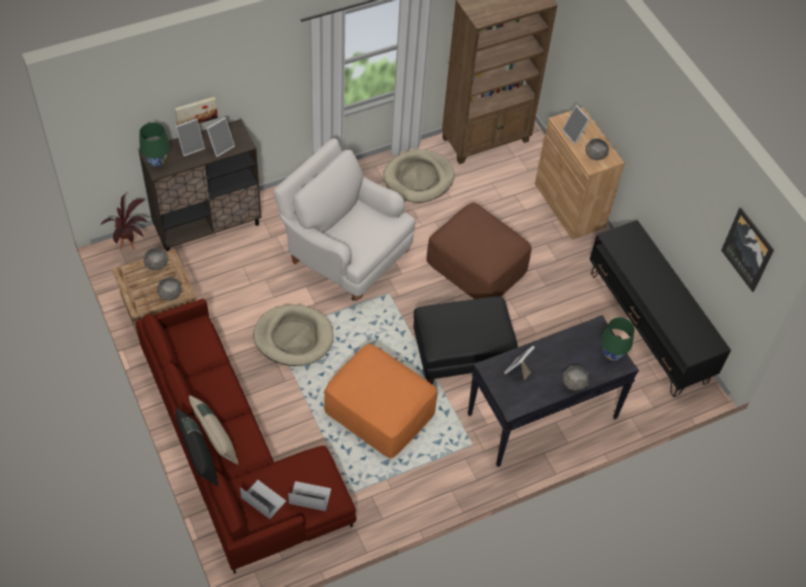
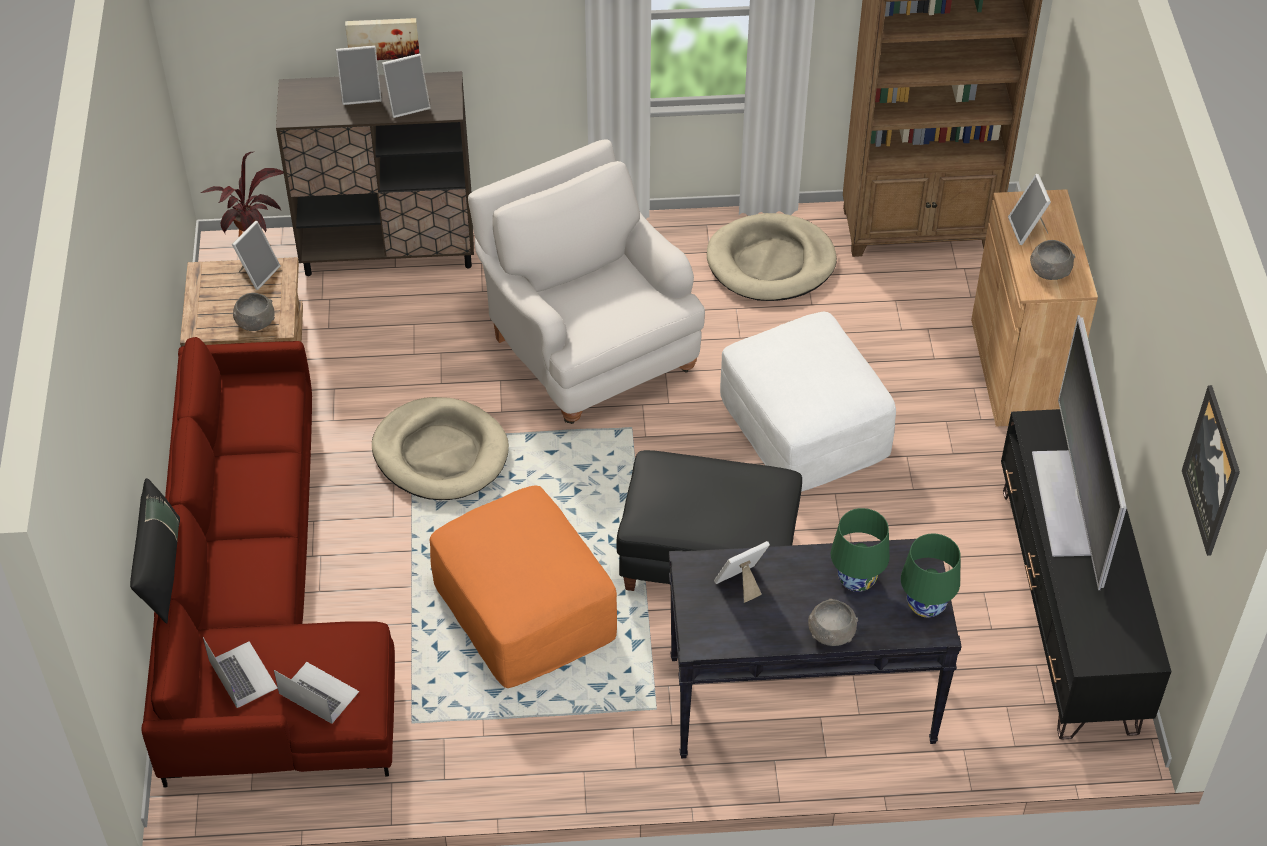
camera: 25 degrees right, 5 degrees down
(156, 264) = (258, 273): grey bowl -> picture frame
(157, 161) = (298, 102): green table lamp -> green table lamp (857, 580)
(215, 438) = (217, 559): beige pillow -> none
(477, 265) = (805, 424): brown ottoman -> white ottoman
(644, 276) = (1065, 502): none -> television

